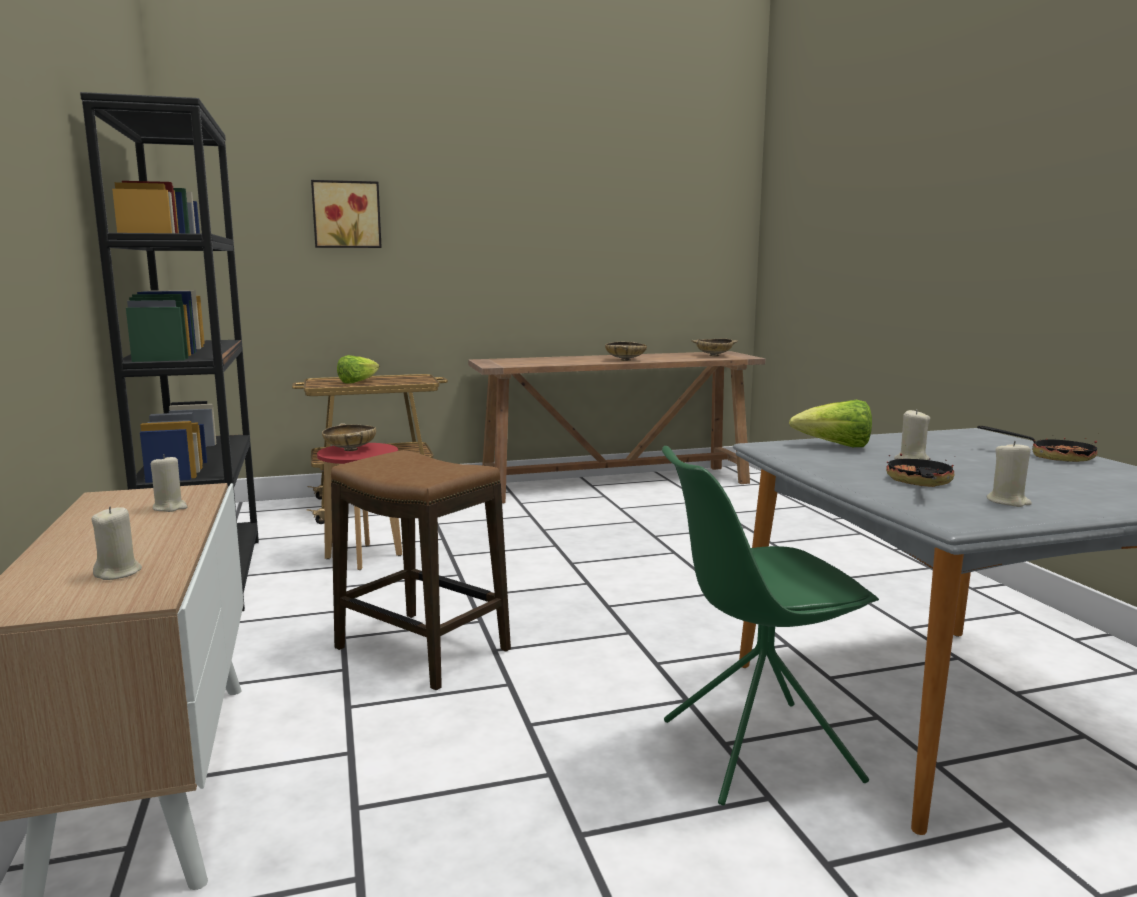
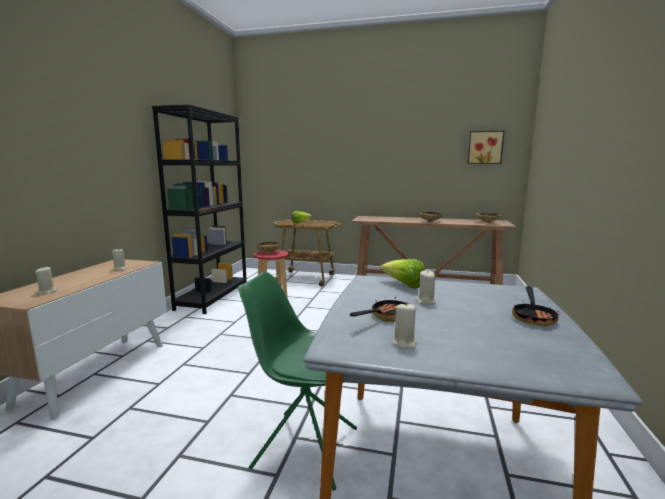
camera: 30 degrees right, 0 degrees up
(346, 214) = (307, 148): picture -> picture (485, 147)
(423, 650) = (239, 347): stool -> none
(1051, 456) = (533, 317): frying pan -> frying pan turned 45 degrees clockwise

